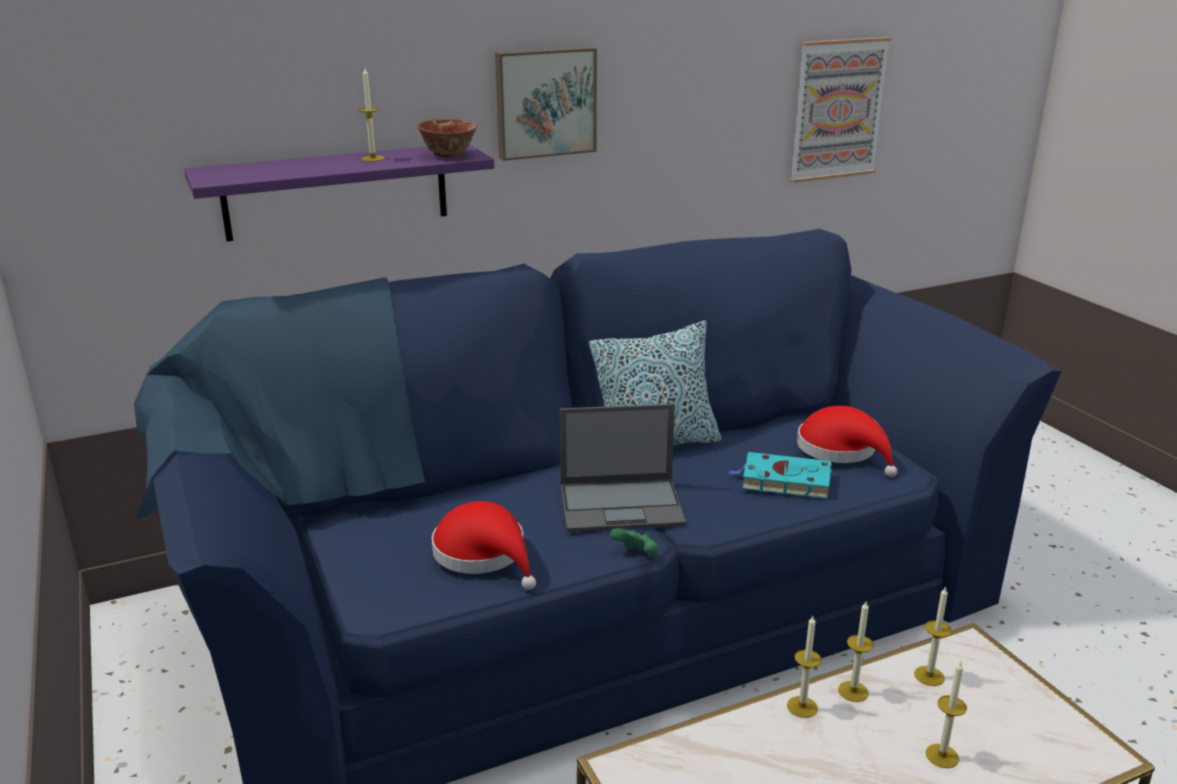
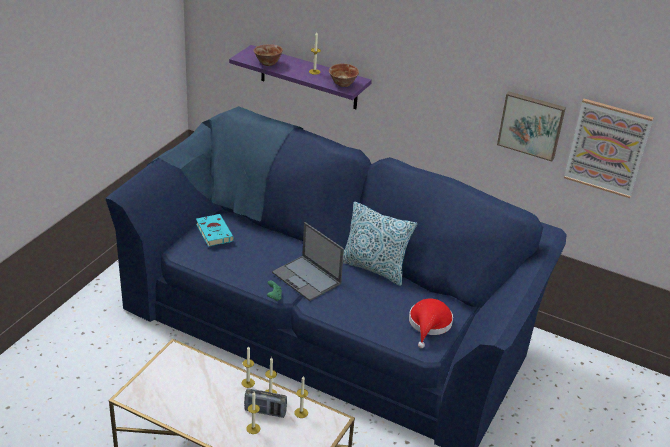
camera: 50 degrees right, 10 degrees up
(276, 172) = (268, 63): none -> bowl
(484, 554) = (236, 260): red hat -> none
(545, 102) = (414, 75): picture -> picture (531, 125)
(783, 480) = (379, 316): turquoise book -> turquoise book (213, 232)
(900, 719) = (265, 411): none -> radio

